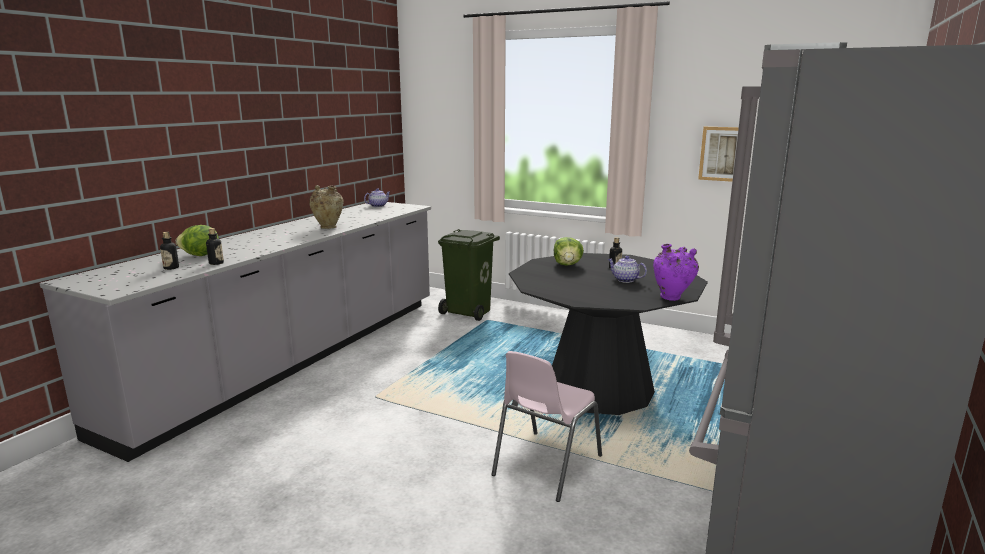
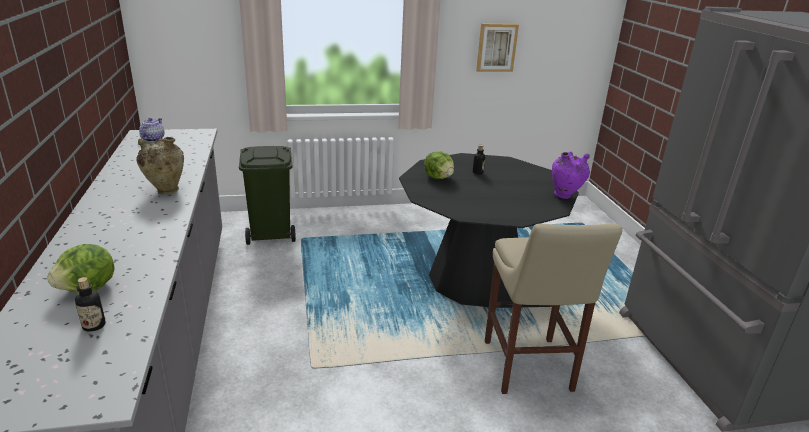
camera: 40 degrees left, 10 degrees up
(216, 263) = (144, 294): bottle -> none
(545, 466) = (528, 369): pink chair -> beige stool
(625, 280) = (505, 184): teapot -> none

